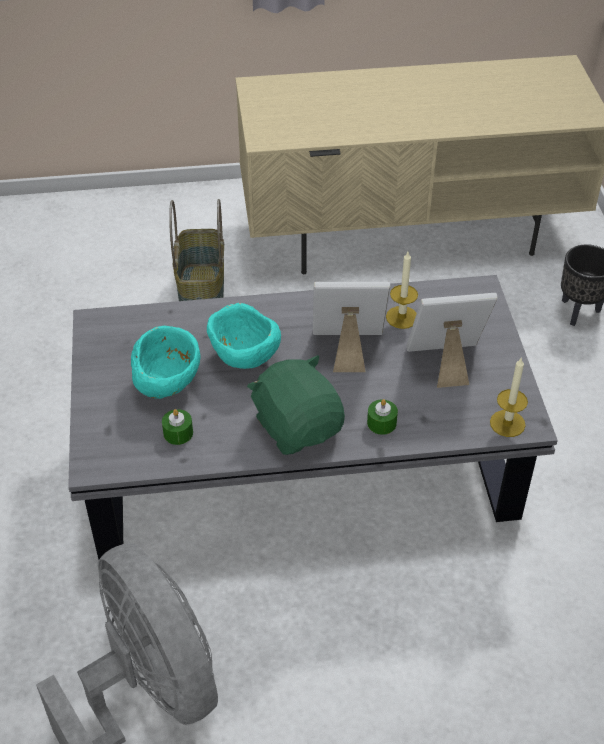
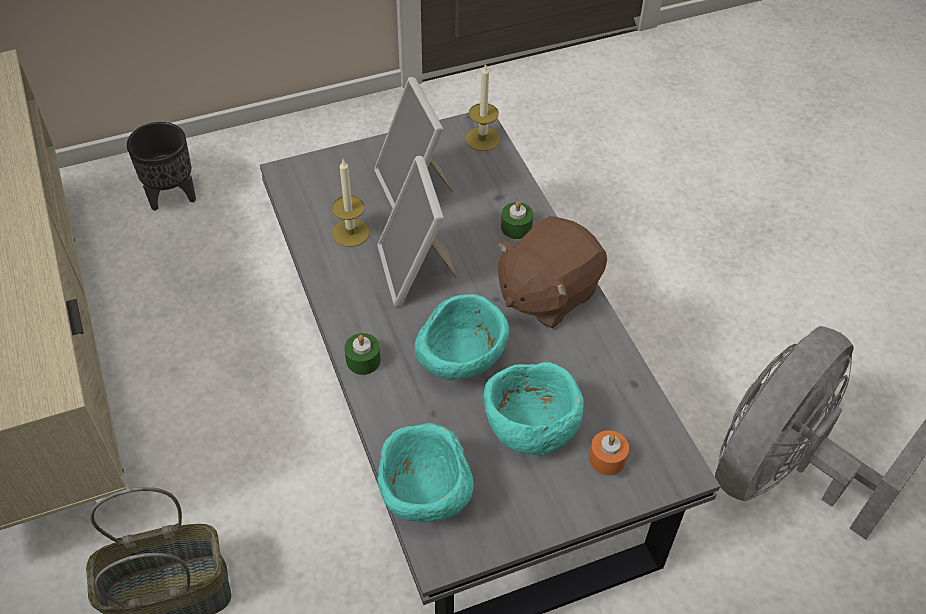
camera: 105 degrees left, 5 degrees up
(123, 424) = (607, 459): none -> orange candle
(140, 321) = (425, 496): none -> turquoise bowl
(178, 433) = (598, 399): green candle -> green candle (363, 360)
(298, 426) = (547, 293): green plush toy -> brown plush toy

